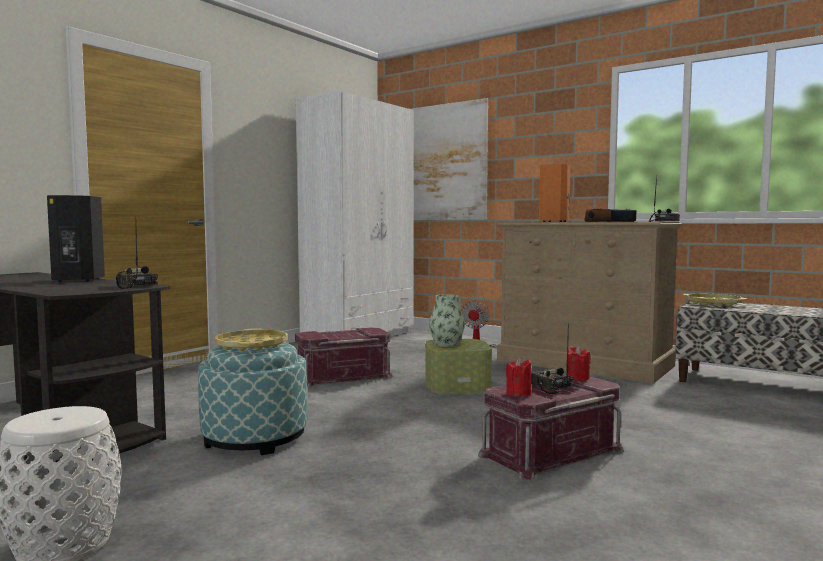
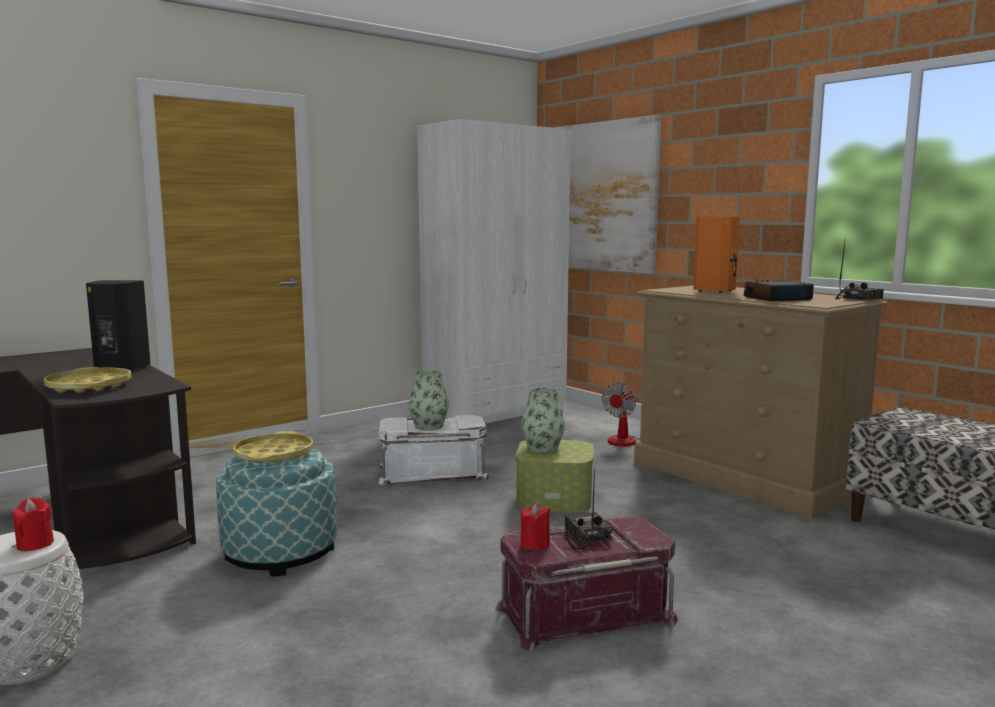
camera: 15 degrees right, 5 degrees up
(134, 286) = (154, 387): radio -> none
(341, 335) = (429, 426): none -> vase
(343, 376) = (433, 472): red storage box -> white storage box
(577, 378) = (633, 526): red candle -> red candle (35, 544)
(713, 304) = (913, 419): yellow tray -> yellow tray (89, 387)

